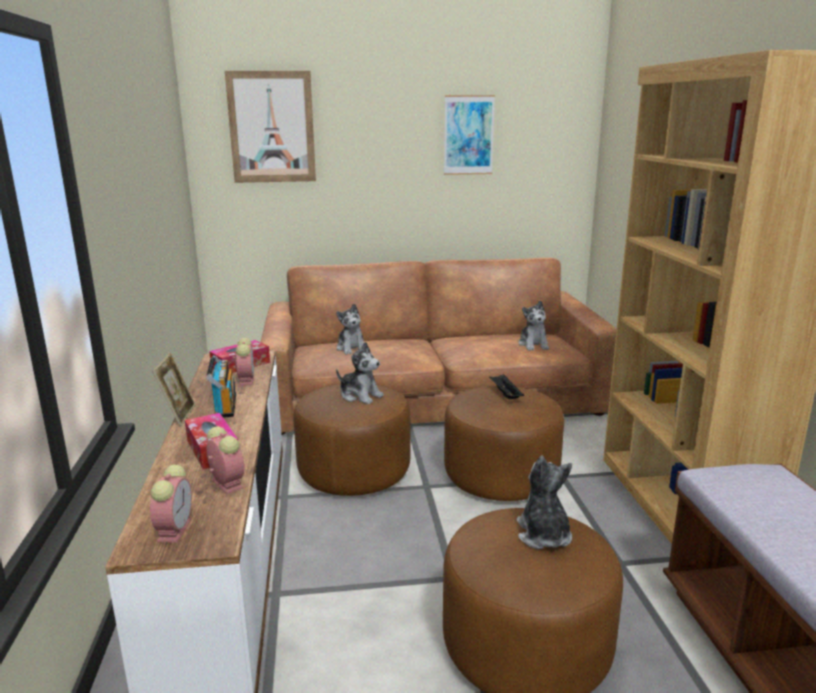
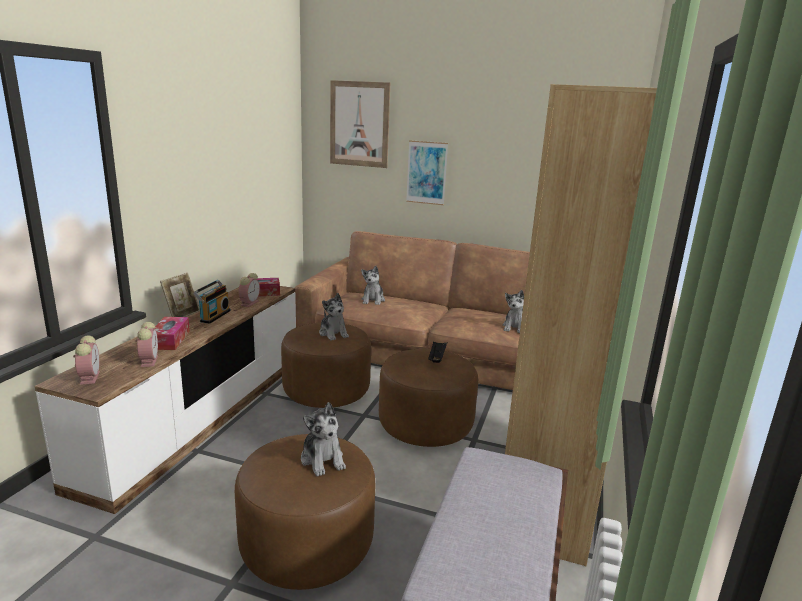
camera: 25 degrees right, 0 degrees up
(174, 529) = (89, 377): alarm clock -> alarm clock turned 45 degrees counterclockwise
(468, 135) = (512, 142): picture -> picture (426, 172)
(543, 535) = (323, 459): plush toy -> plush toy turned 135 degrees clockwise

